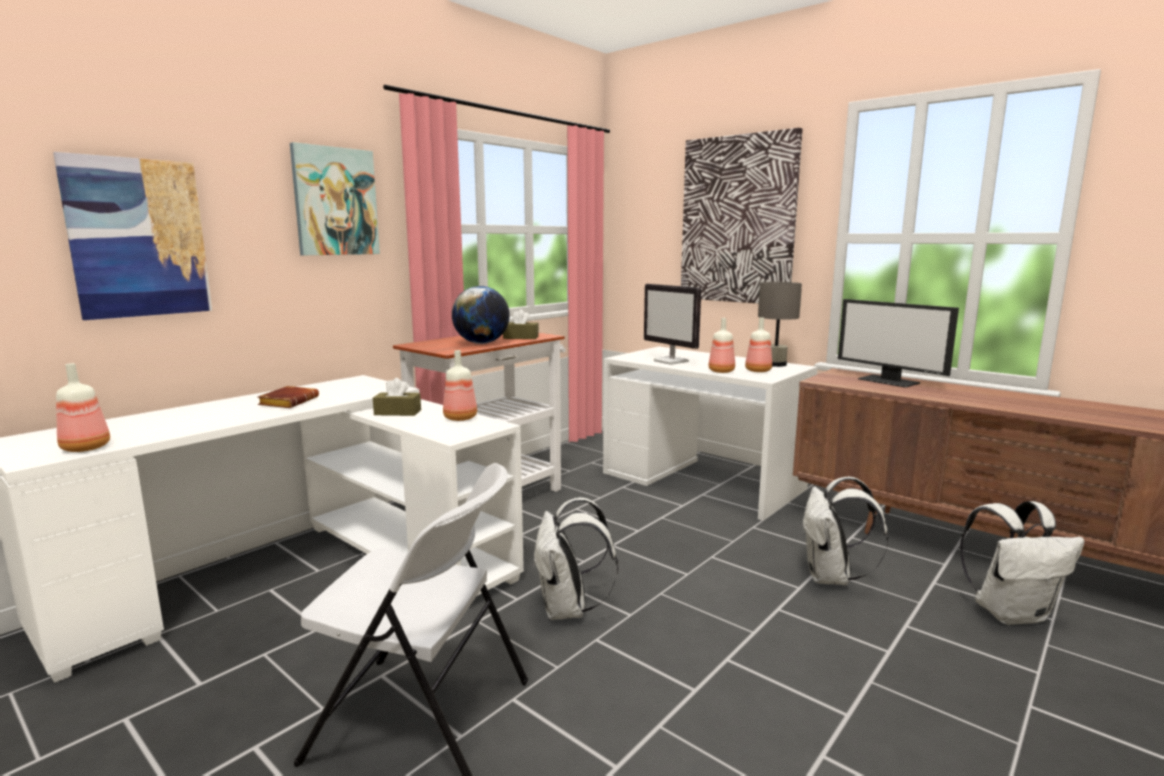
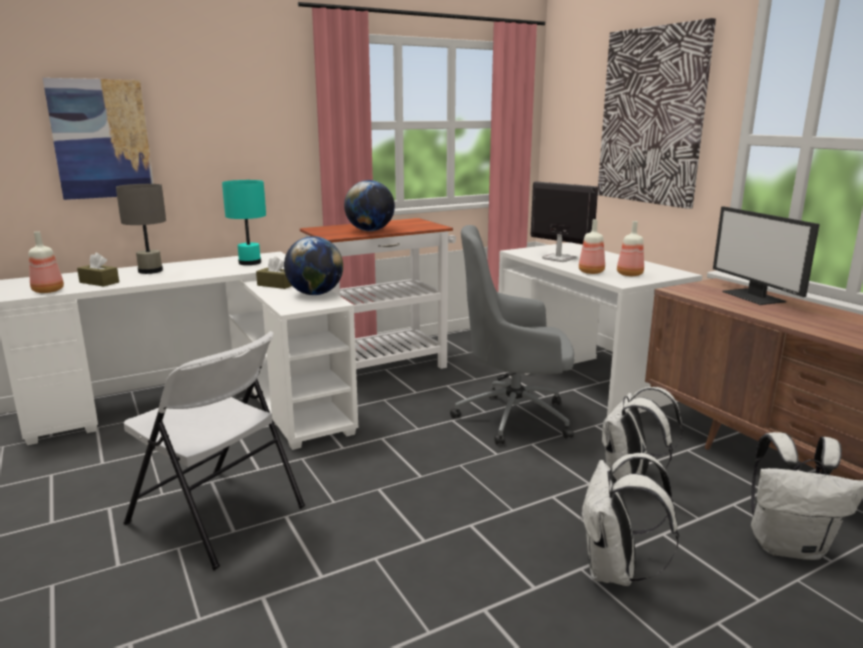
camera: 20 degrees right, 5 degrees up
(288, 402) = (202, 269): brown book -> none
(335, 202) = (257, 105): picture -> none
(343, 390) = (250, 263): none -> turquoise table lamp
(459, 418) = (315, 294): bottle -> globe
(520, 337) = (411, 227): brown tissue box -> brown tissue box (99, 282)
(568, 610) = (375, 463): white backpack -> white backpack (615, 571)
(671, 361) = (558, 258): monitor -> monitor turned 150 degrees clockwise
(672, 534) = (513, 419): none -> grey office chair
(775, 364) = (659, 269): grey table lamp -> grey table lamp (151, 271)

